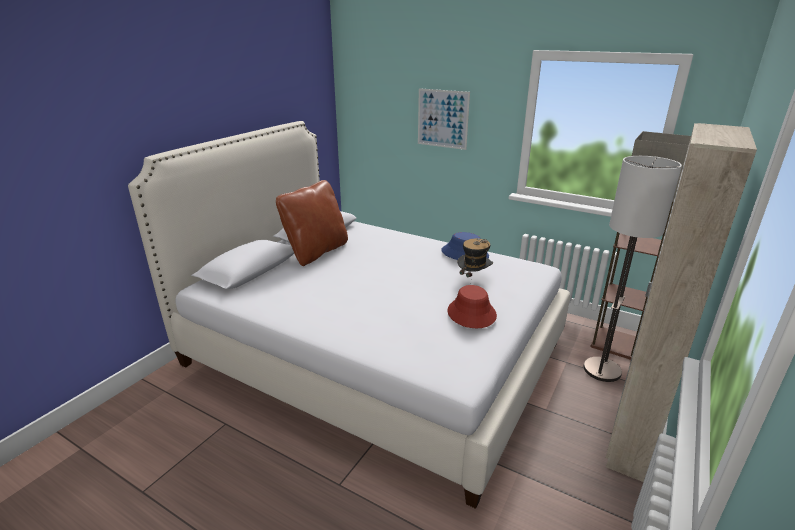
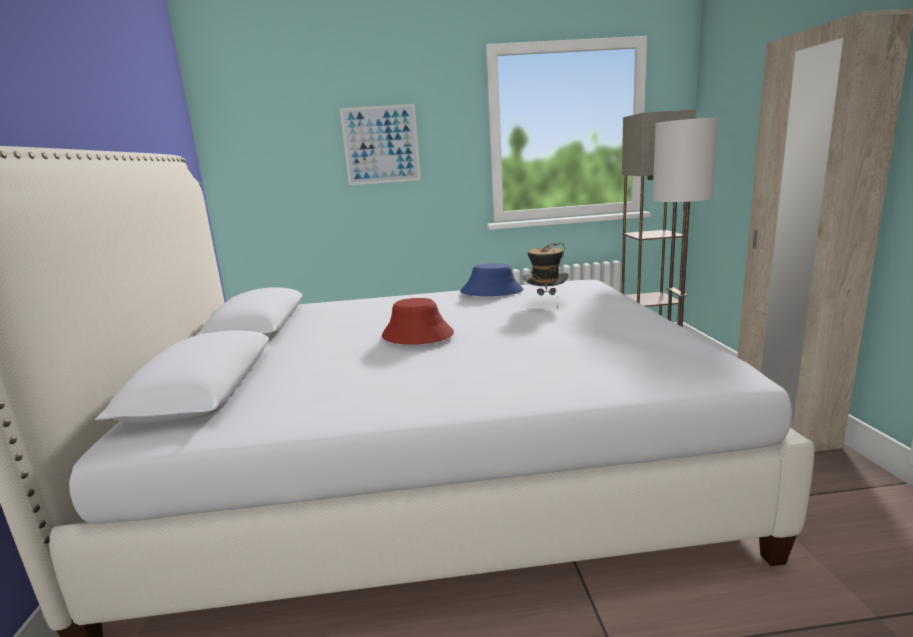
camera: 35 degrees left, 10 degrees down
(316, 252) = (293, 338): brown pillow -> none
(471, 313) = (609, 323): red hat -> red hat (417, 335)

